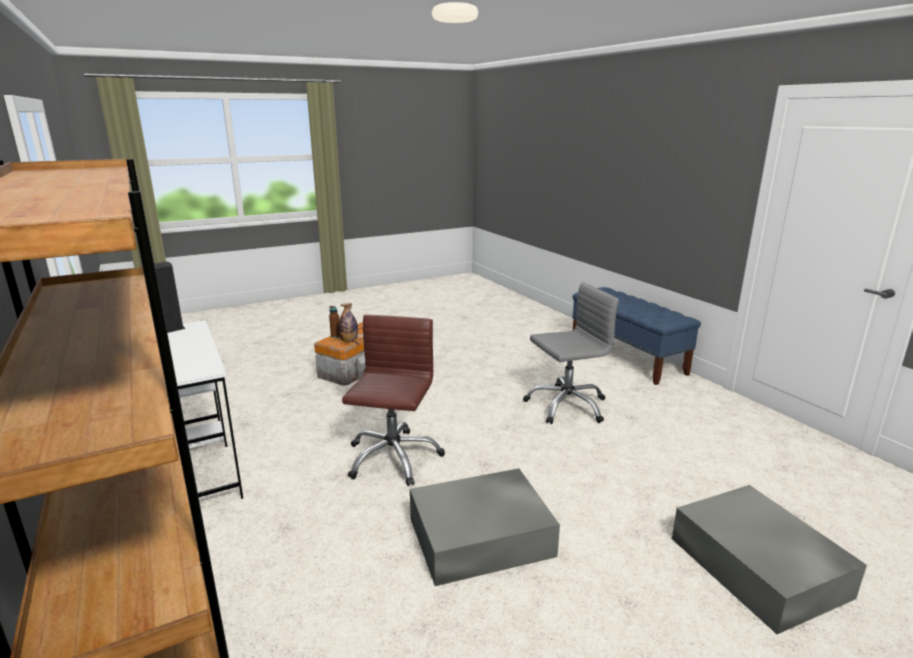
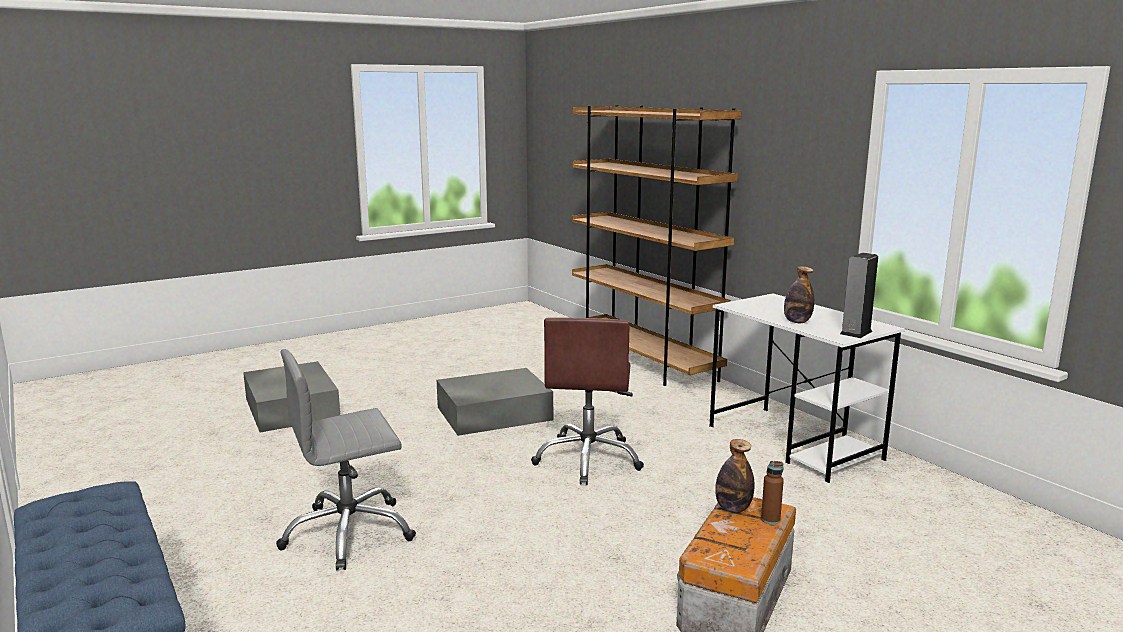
camera: 175 degrees right, 5 degrees down
(190, 343) = (797, 322): none -> bottle

